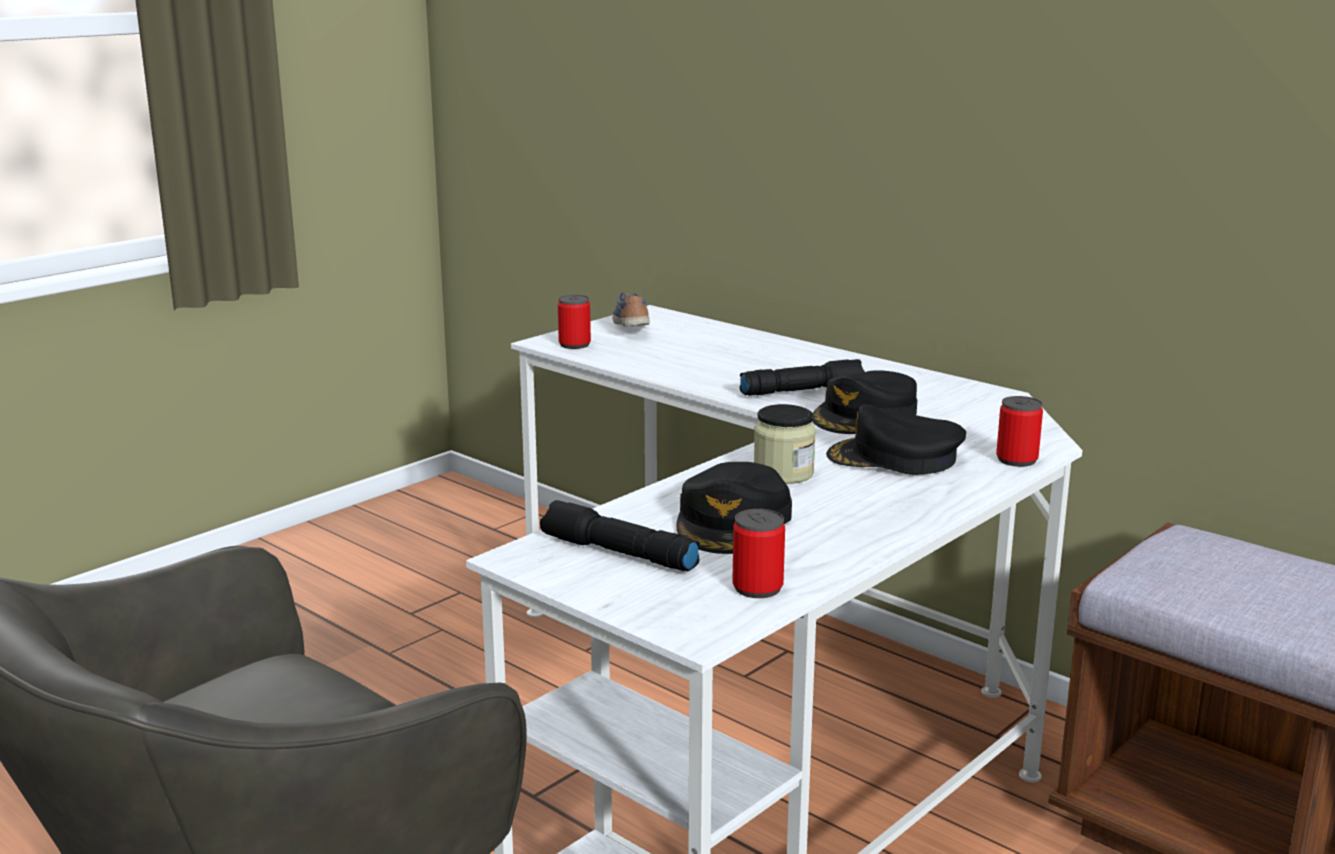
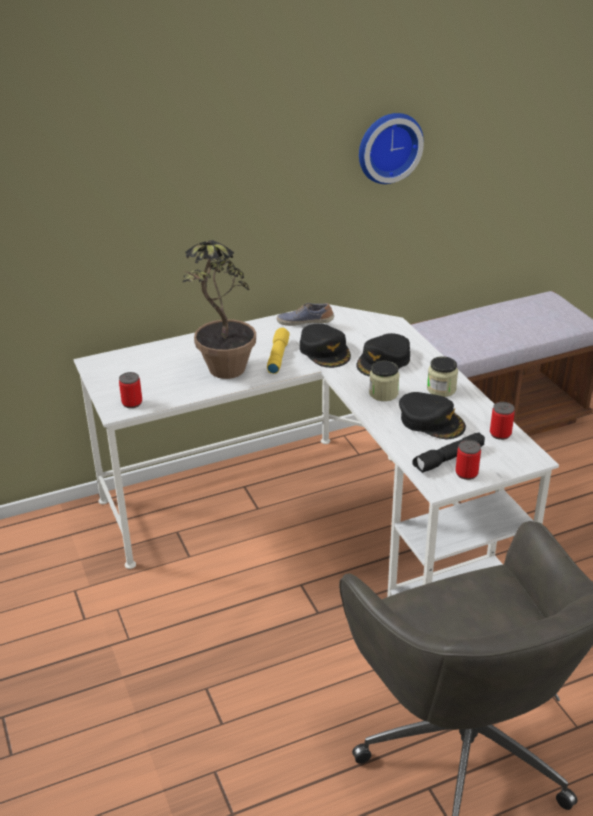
camera: 65 degrees left, 15 degrees up
(632, 328) = (119, 376): shoe -> shoe (305, 323)
(700, 372) = (222, 376): none -> potted plant
(803, 391) = (277, 356): black flashlight -> yellow flashlight
(860, 515) = (441, 389): none -> jar
(1016, 460) = (405, 335): can -> can (466, 473)
(1208, 93) = (388, 147): none -> wall clock

